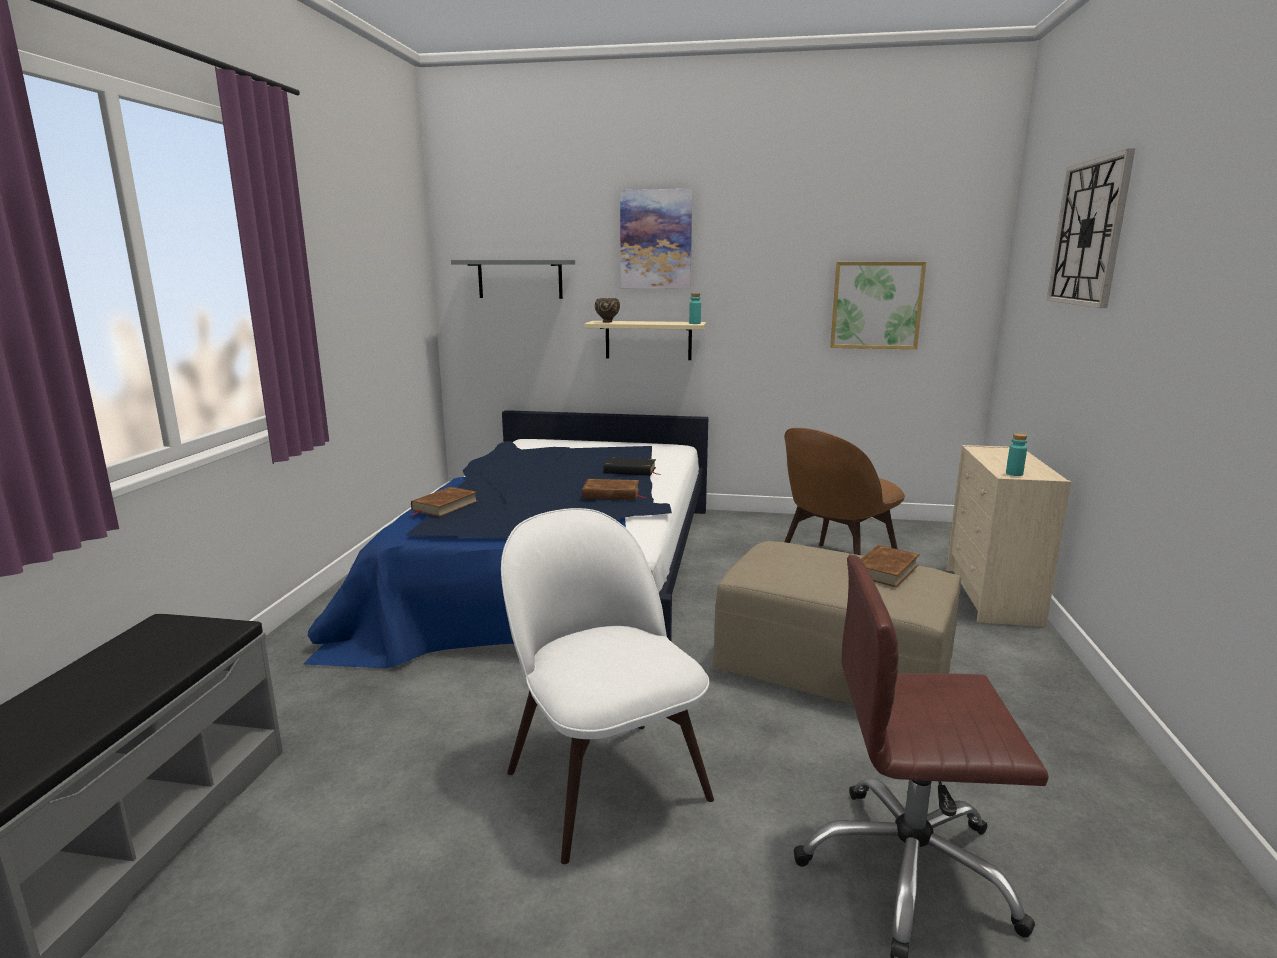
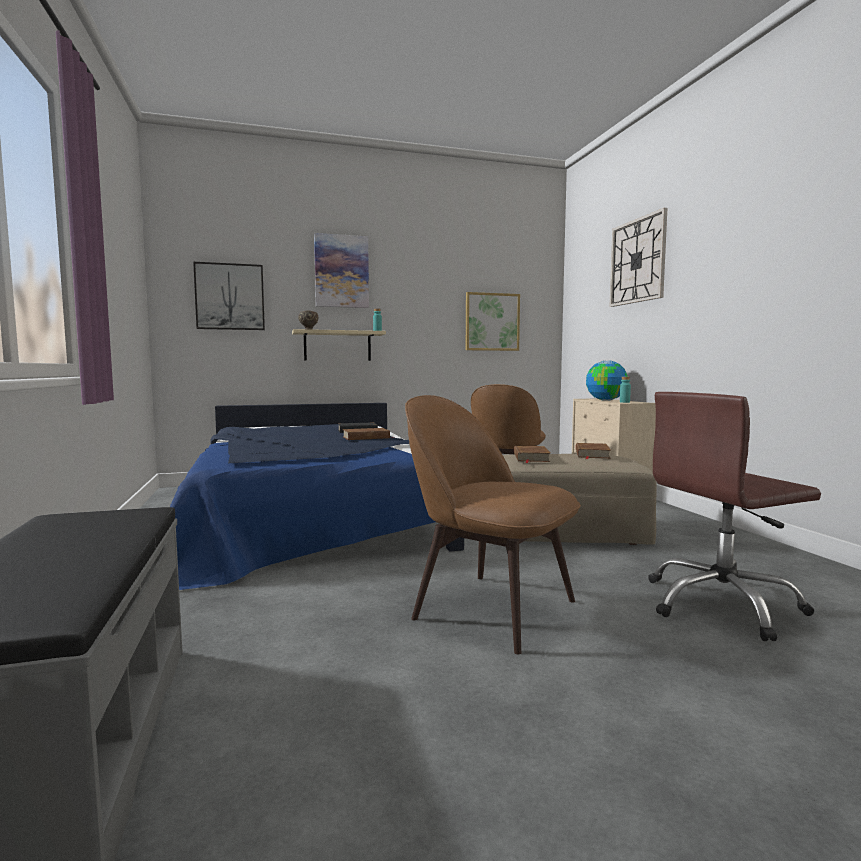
camera: 25 degrees left, 10 degrees down
(444, 506) = (236, 450): brown book -> brown book (530, 458)
(520, 279) = (230, 297): grey shelf -> picture
(603, 779) = (489, 607): white chair -> brown chair
(1005, 457) = (605, 400): none -> globe

